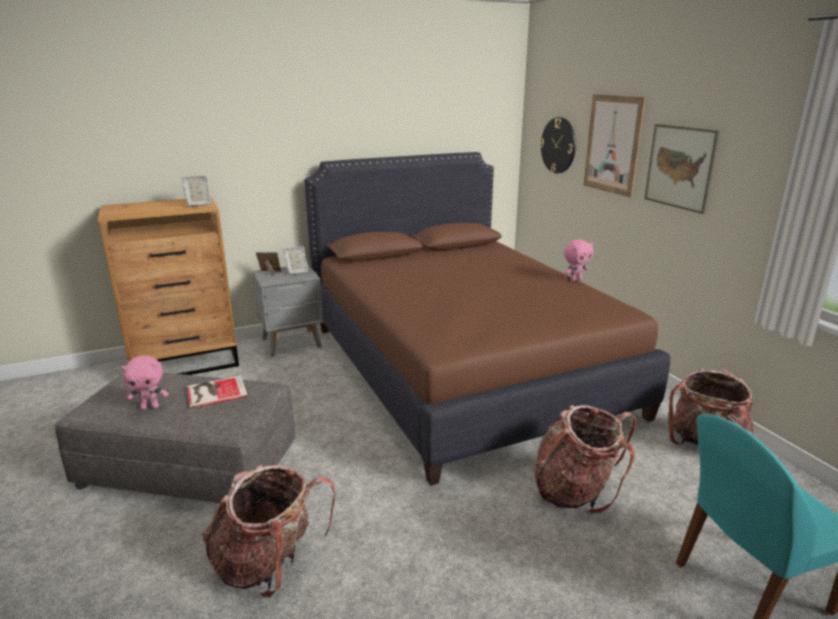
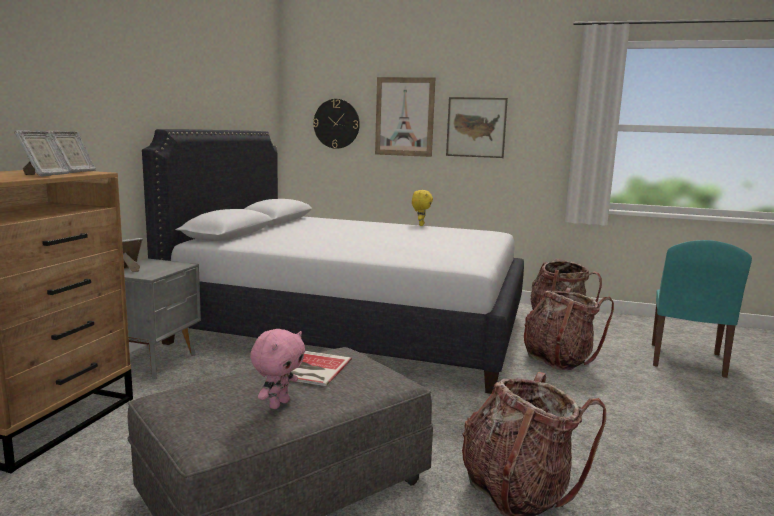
camera: 50 degrees left, 10 degrees down
(296, 272) = (156, 265): picture frame -> picture frame (44, 175)
(462, 368) = (354, 328): brown bed -> white bed
(575, 280) = (420, 225): pink plush toy -> yellow plush toy

